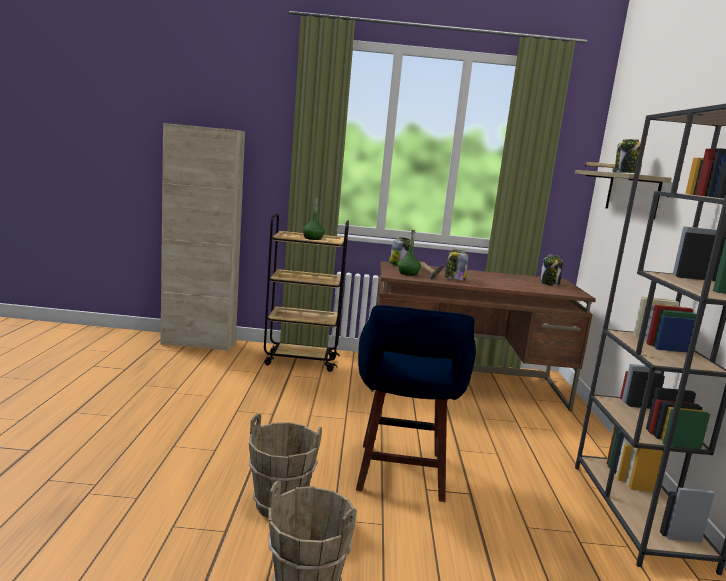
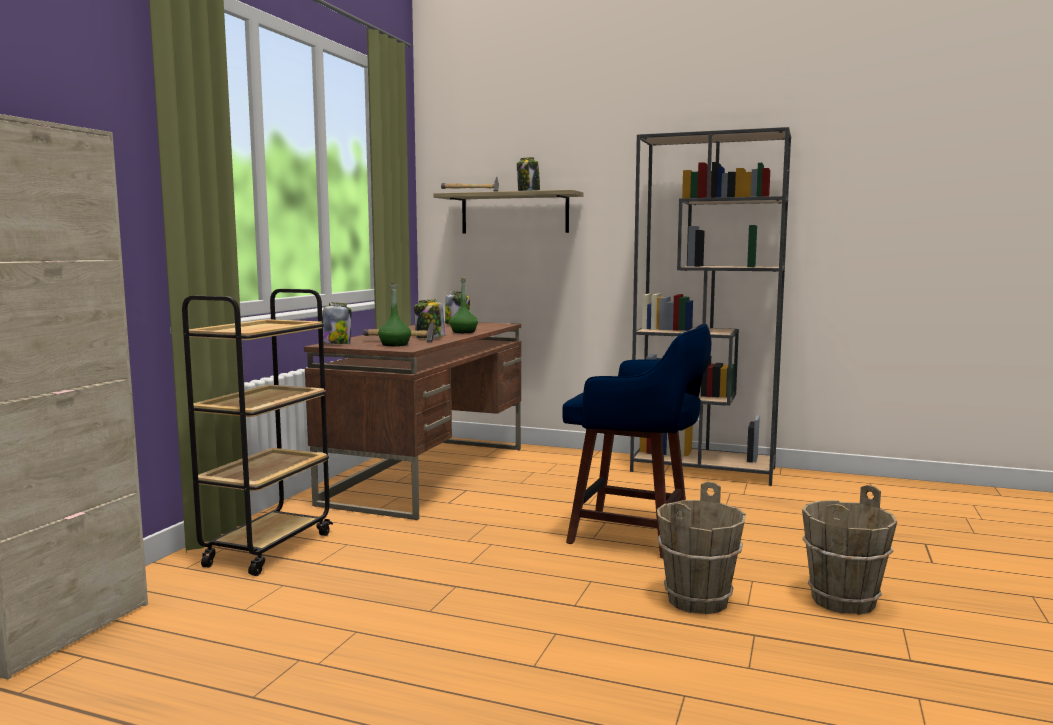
camera: 70 degrees left, 5 degrees down
(312, 238) = (258, 328): green bottle -> green bottle (463, 332)

